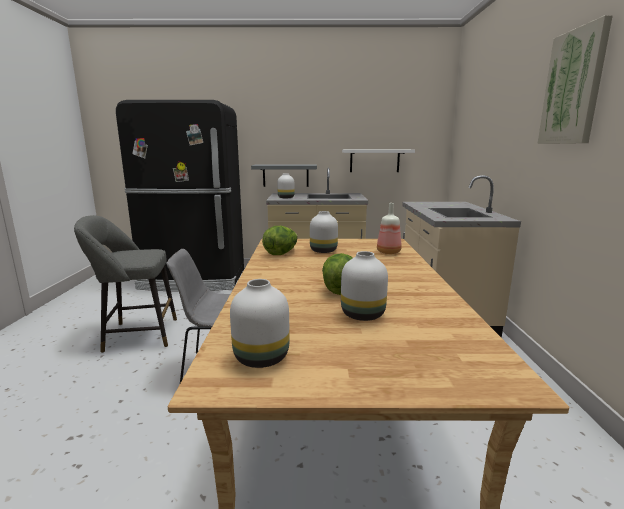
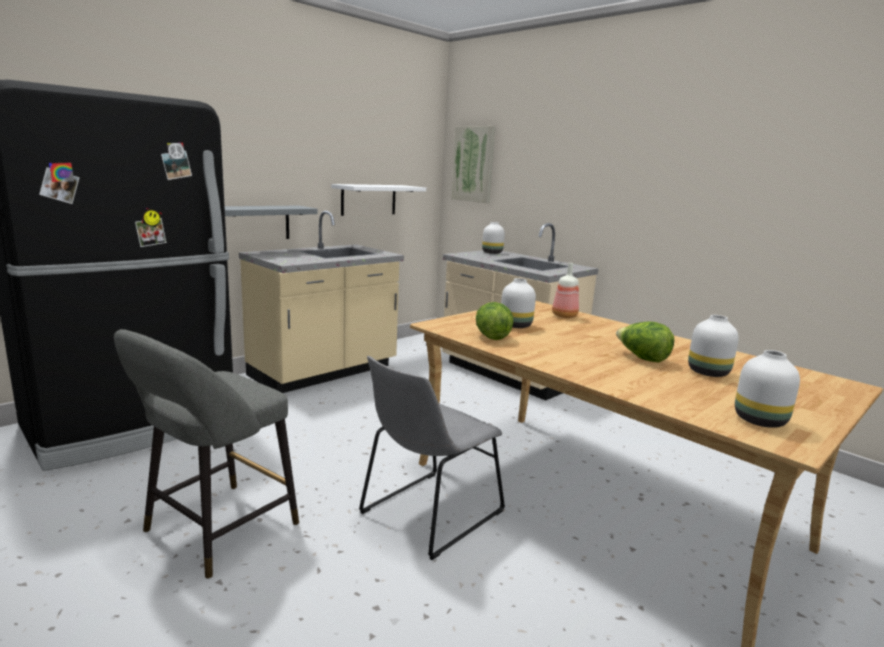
camera: 45 degrees left, 0 degrees up
(285, 198) = (294, 259): white vase -> white vase (491, 253)
(573, 87) = (651, 149): picture -> picture (473, 164)

